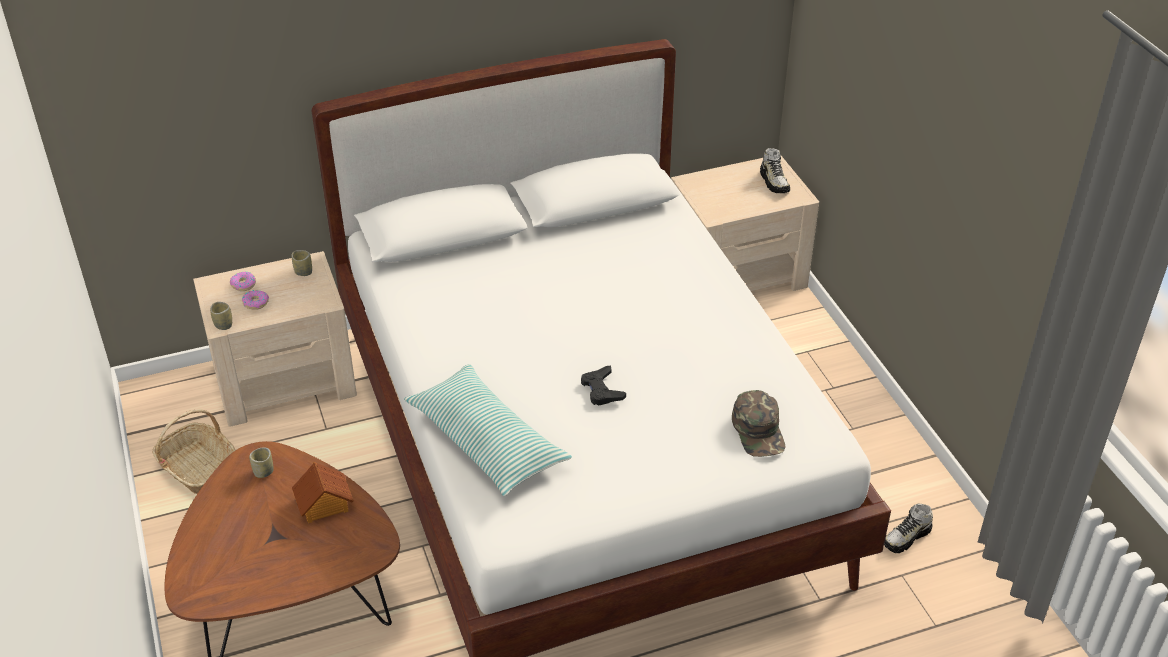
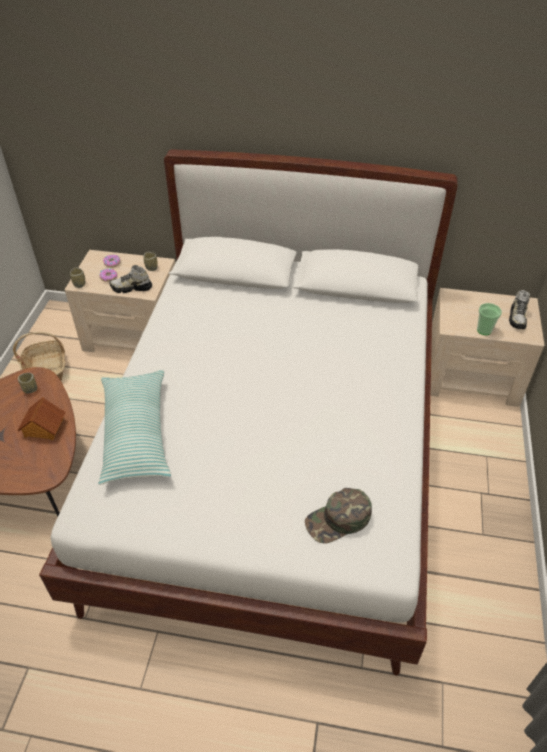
camera: 30 degrees right, 5 degrees up
(602, 390) = (246, 430): black game controller -> none
(749, 207) = (484, 330): none -> cup
(759, 430) = (338, 520): green cap -> green cap turned 45 degrees clockwise
(906, 538) = (468, 651): shoe -> shoe (131, 288)

